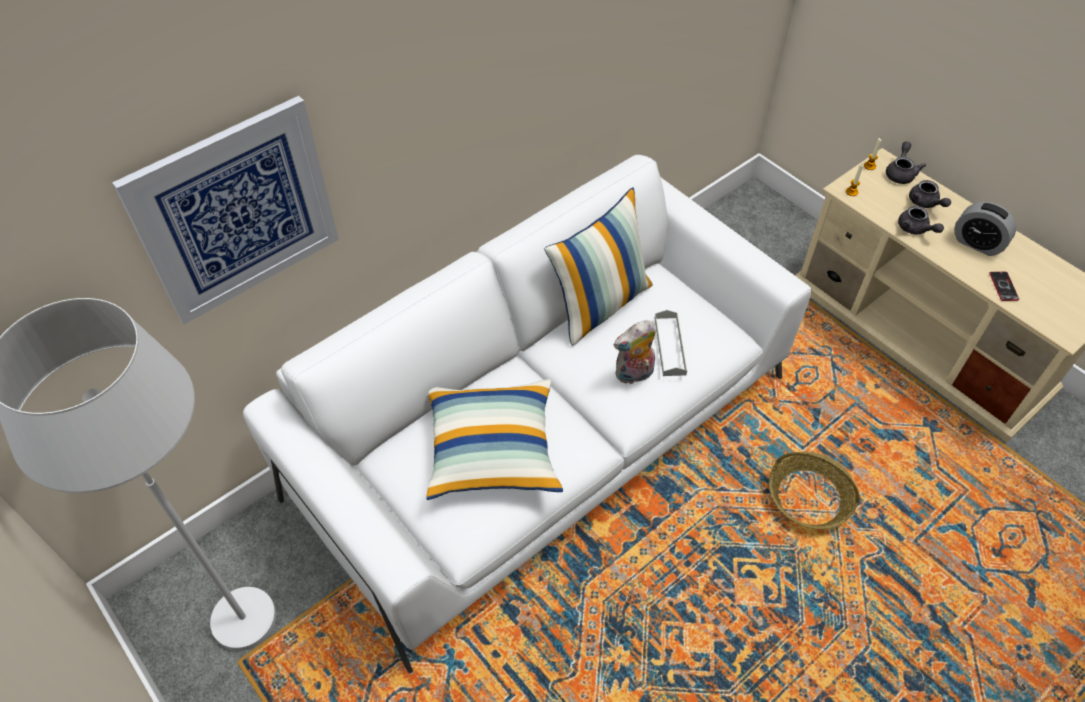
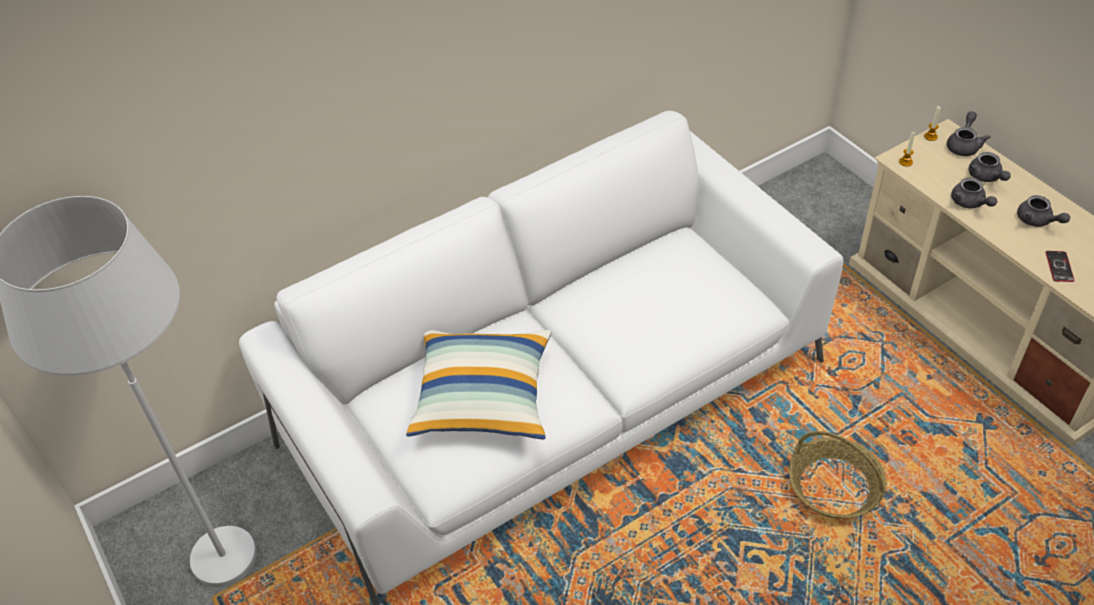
camera: 10 degrees right, 5 degrees down
(236, 212) = (239, 132): picture -> none
(600, 304) = (618, 263): pillow -> none
(634, 375) = (642, 334): plush toy -> none
(670, 346) = (684, 308): grey tray -> none
(977, 243) = (1037, 221): alarm clock -> grey teapot

